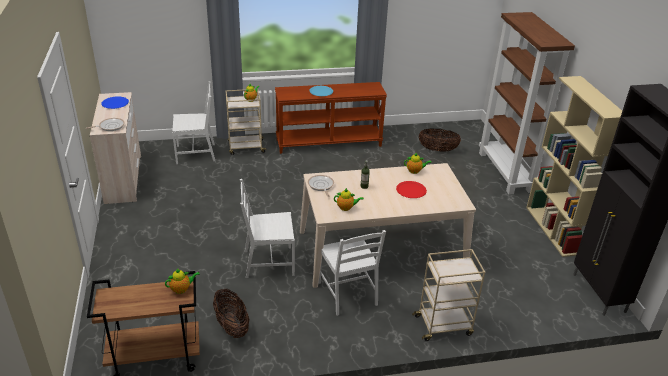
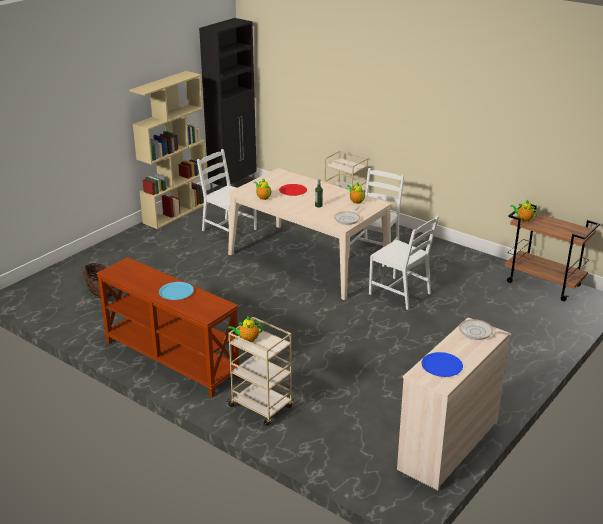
camera: 130 degrees left, 5 degrees down
(196, 153) = (325, 434): white chair -> white chair (228, 230)
(232, 326) = (474, 274): basket -> none
(505, 172) = (104, 251): brown bookcase -> none

